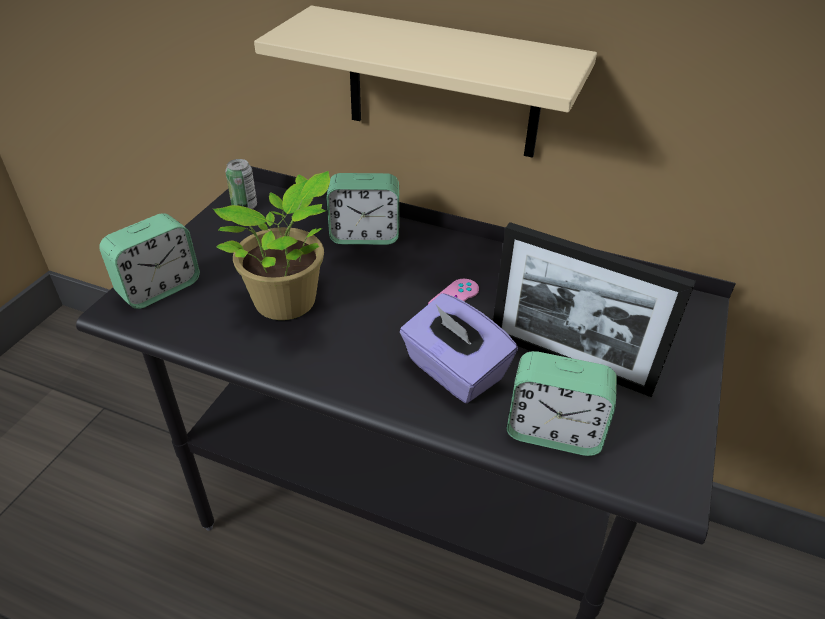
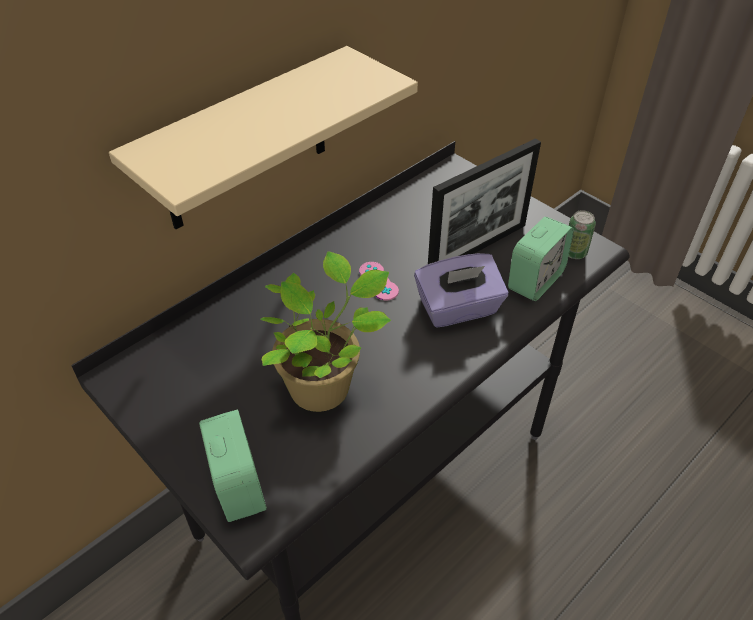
camera: 65 degrees left, 5 degrees up
(244, 206) = (141, 385): can -> can (574, 253)
(364, 235) = (259, 308): alarm clock -> none

